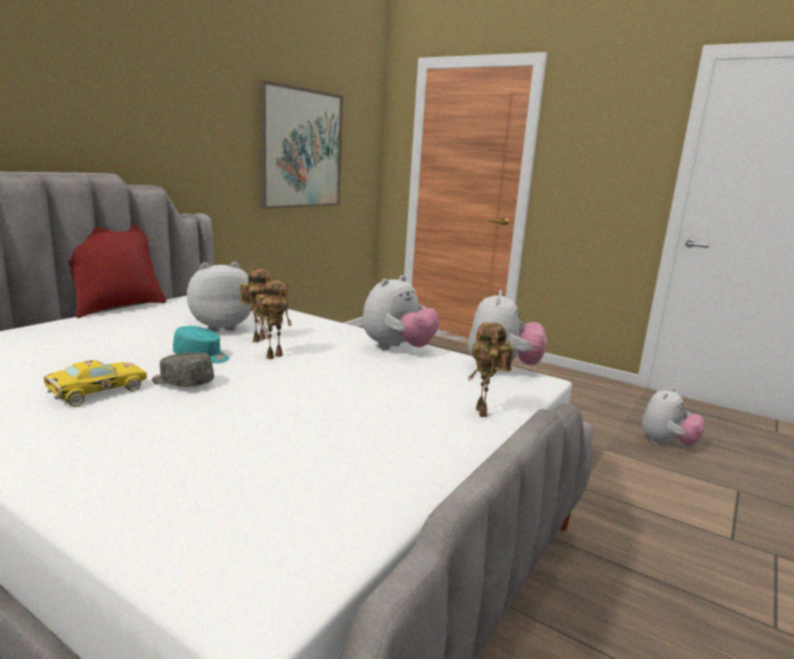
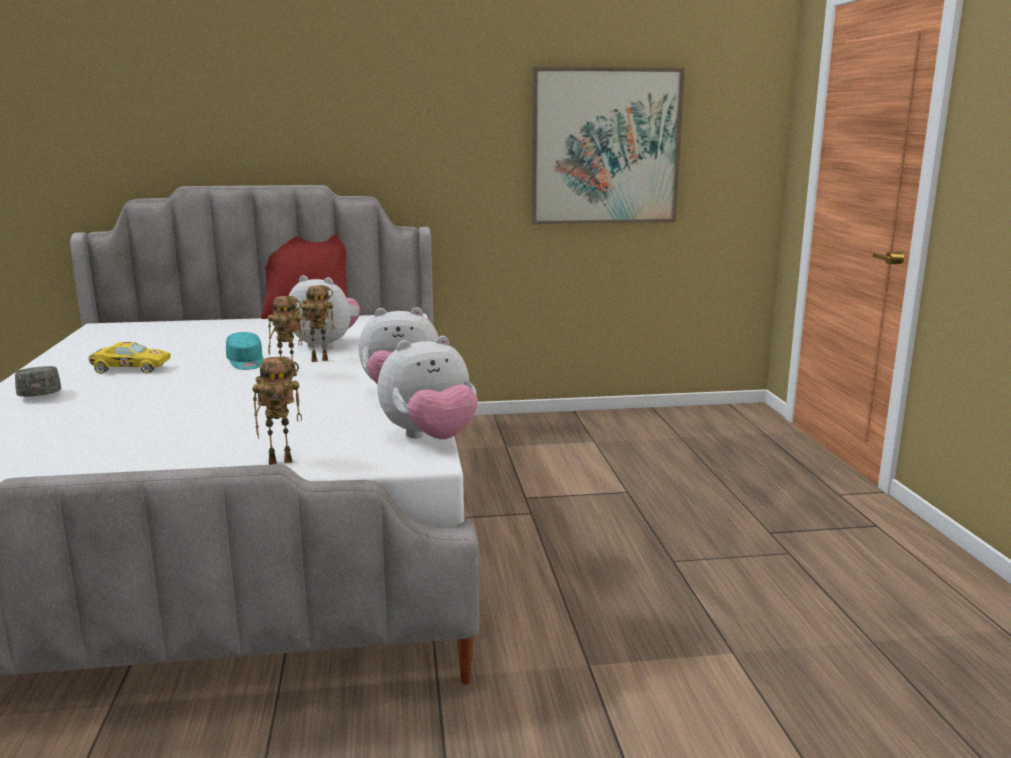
camera: 50 degrees right, 0 degrees up
(182, 382) = (183, 376): grey cap -> grey cap (41, 393)
(484, 413) = (282, 460): toy robot -> toy robot turned 150 degrees counterclockwise
(666, 443) = (869, 697): plush toy -> none

